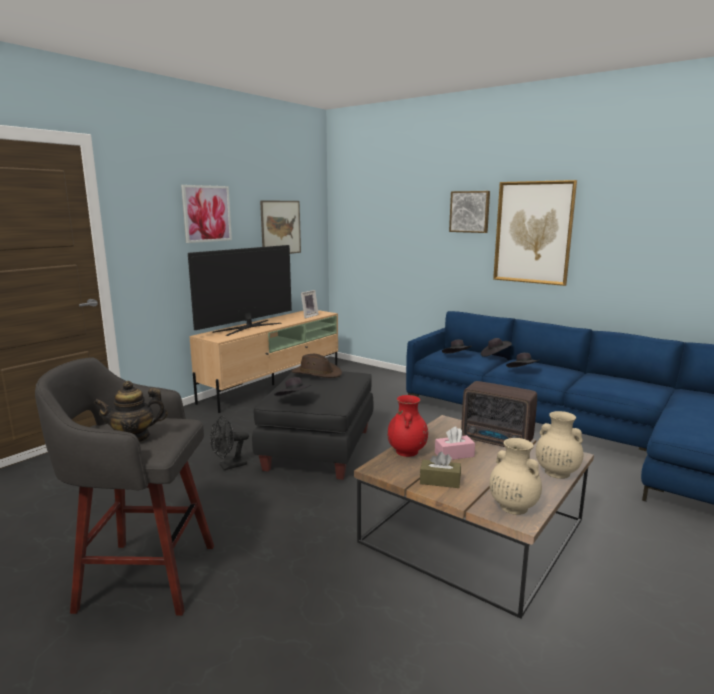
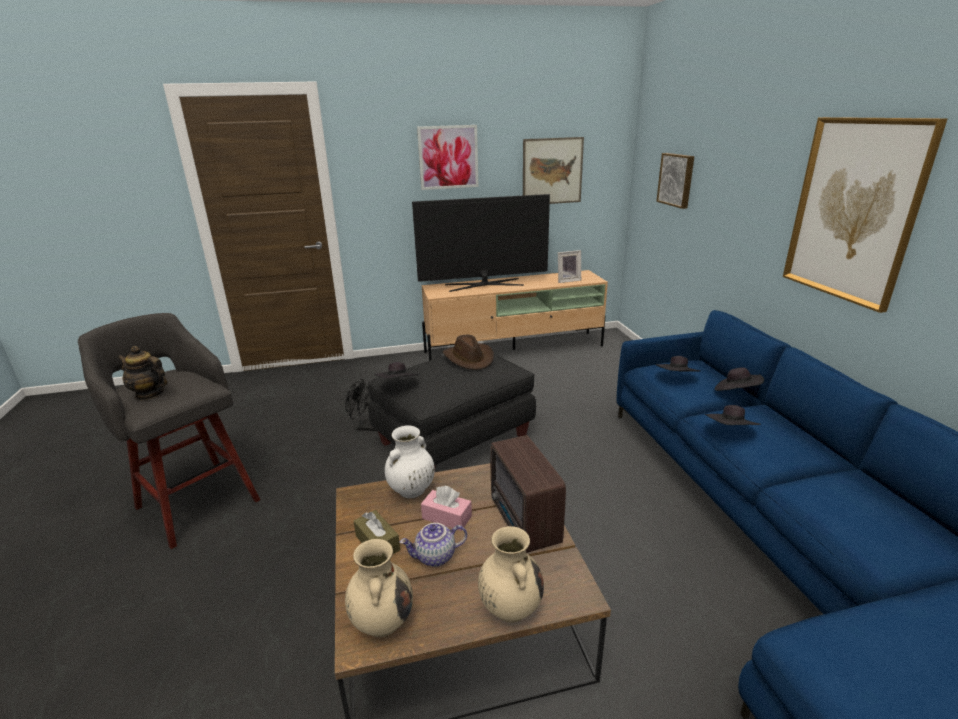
camera: 40 degrees right, 10 degrees up
(407, 452) = (411, 490): red vase -> white vase
(470, 211) = (774, 164): picture -> picture (676, 180)
(484, 472) = (435, 557): none -> teapot

